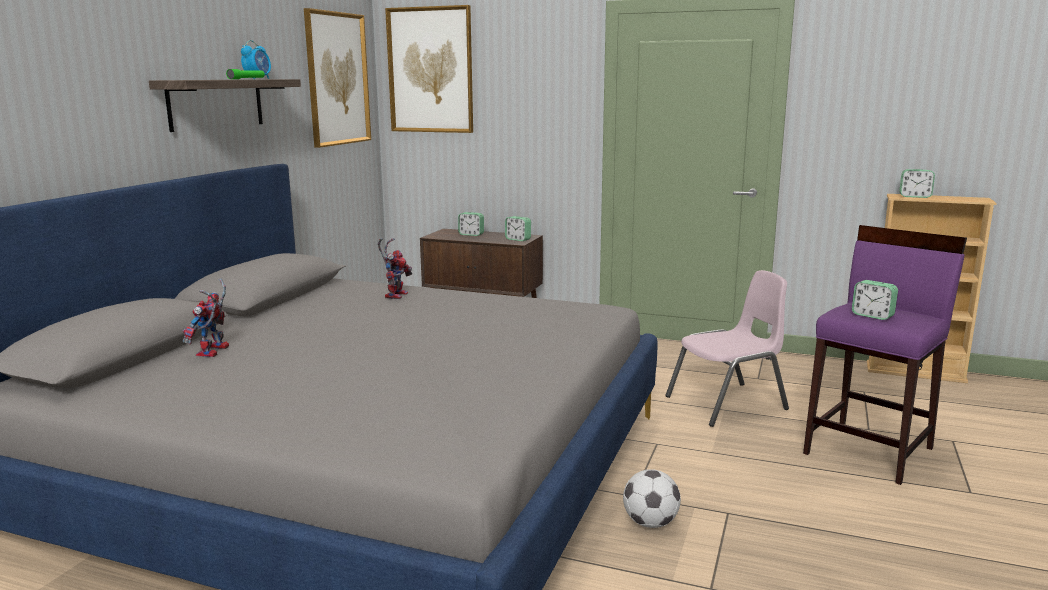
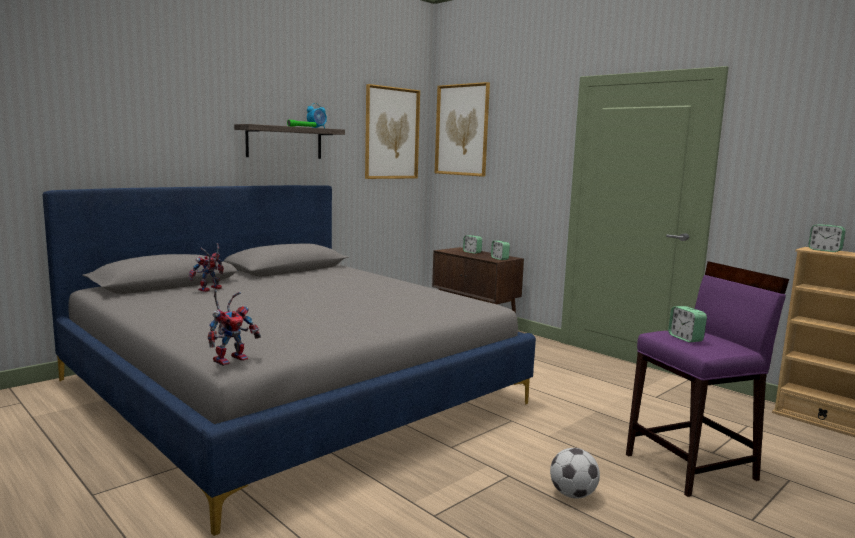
camera: 25 degrees right, 5 degrees down
(395, 295) = (361, 278): toy robot -> toy robot (231, 359)
(650, 523) = (442, 466): football -> football (573, 494)
(727, 404) = (604, 408): pink chair -> none

